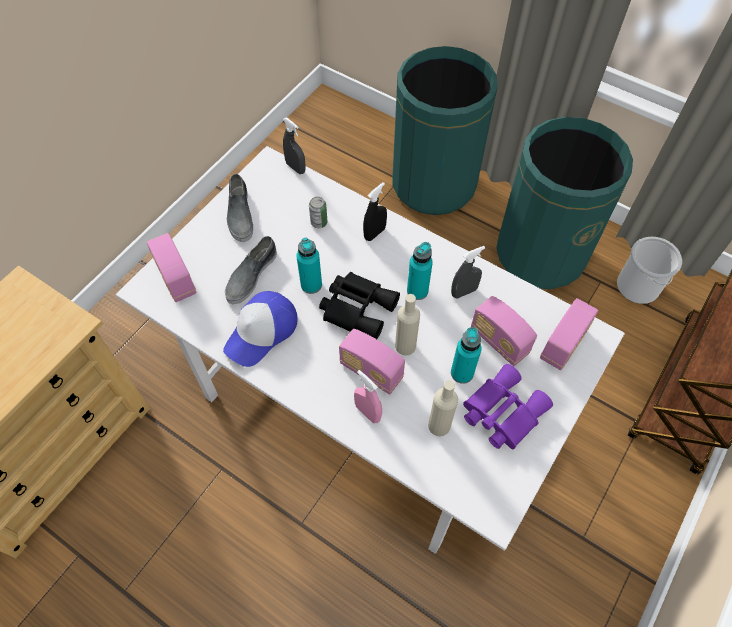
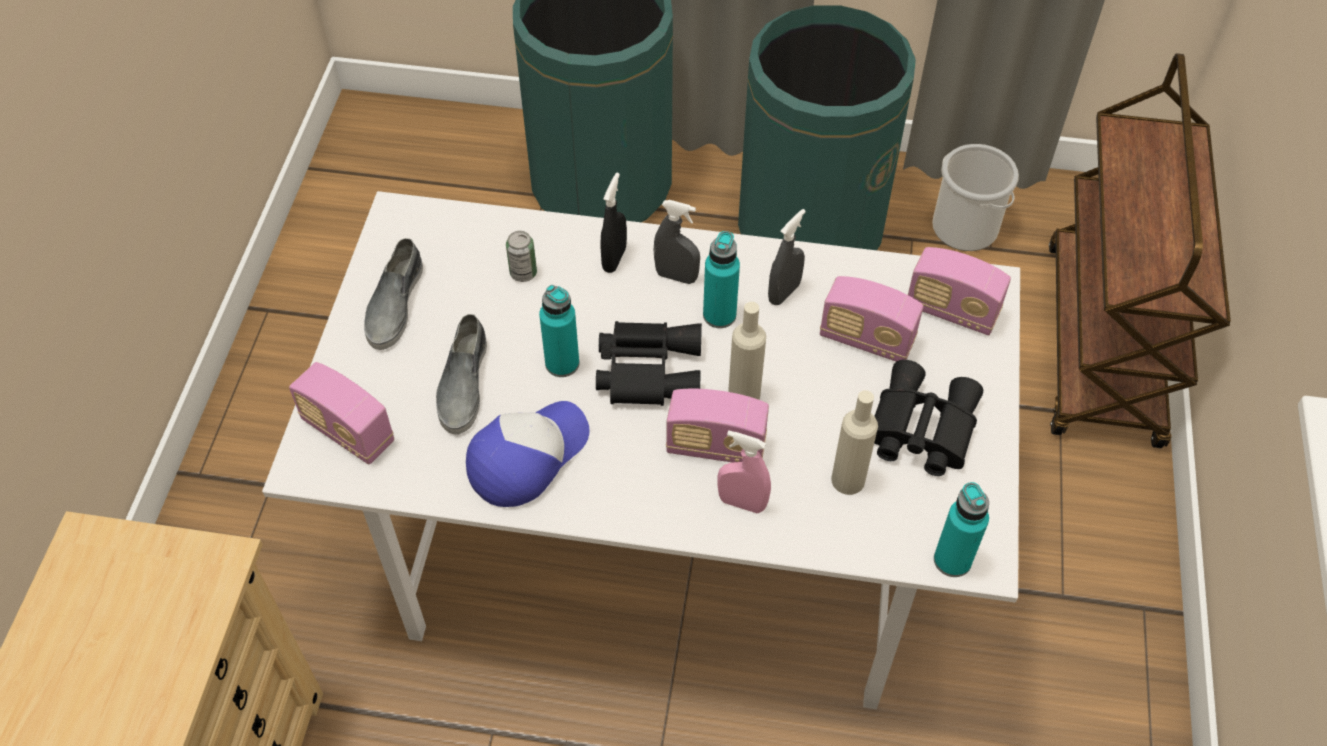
camera: 25 degrees left, 5 degrees down
(240, 214) = (394, 304): grey shoe -> grey shoe turned 45 degrees clockwise
(262, 332) = (527, 456): cap -> cap turned 150 degrees counterclockwise
(295, 168) = (442, 208): grey spray bottle -> grey spray bottle (676, 276)
(462, 373) = (840, 400): turquoise bottle -> turquoise bottle (952, 560)
(501, 411) = (919, 429): purple binoculars -> black binoculars
(563, 344) = (951, 311): radio -> radio turned 105 degrees clockwise

